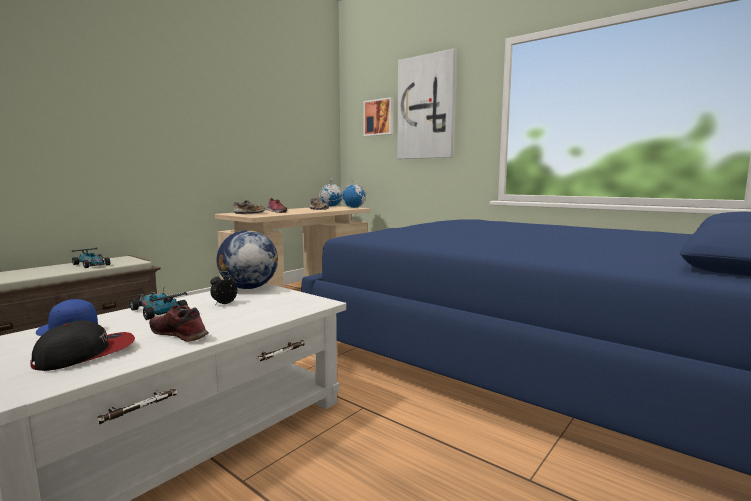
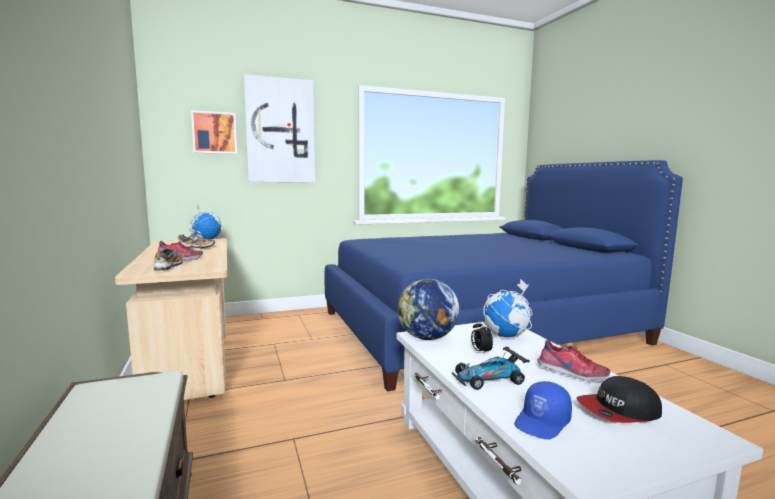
camera: 60 degrees left, 0 degrees up
(86, 354) = (618, 410): cap -> cap turned 90 degrees counterclockwise
(92, 264) = (117, 413): toy car -> none
(180, 334) = (571, 373): shoe -> shoe turned 120 degrees counterclockwise
(331, 206) = (165, 241): globe -> globe (506, 336)

